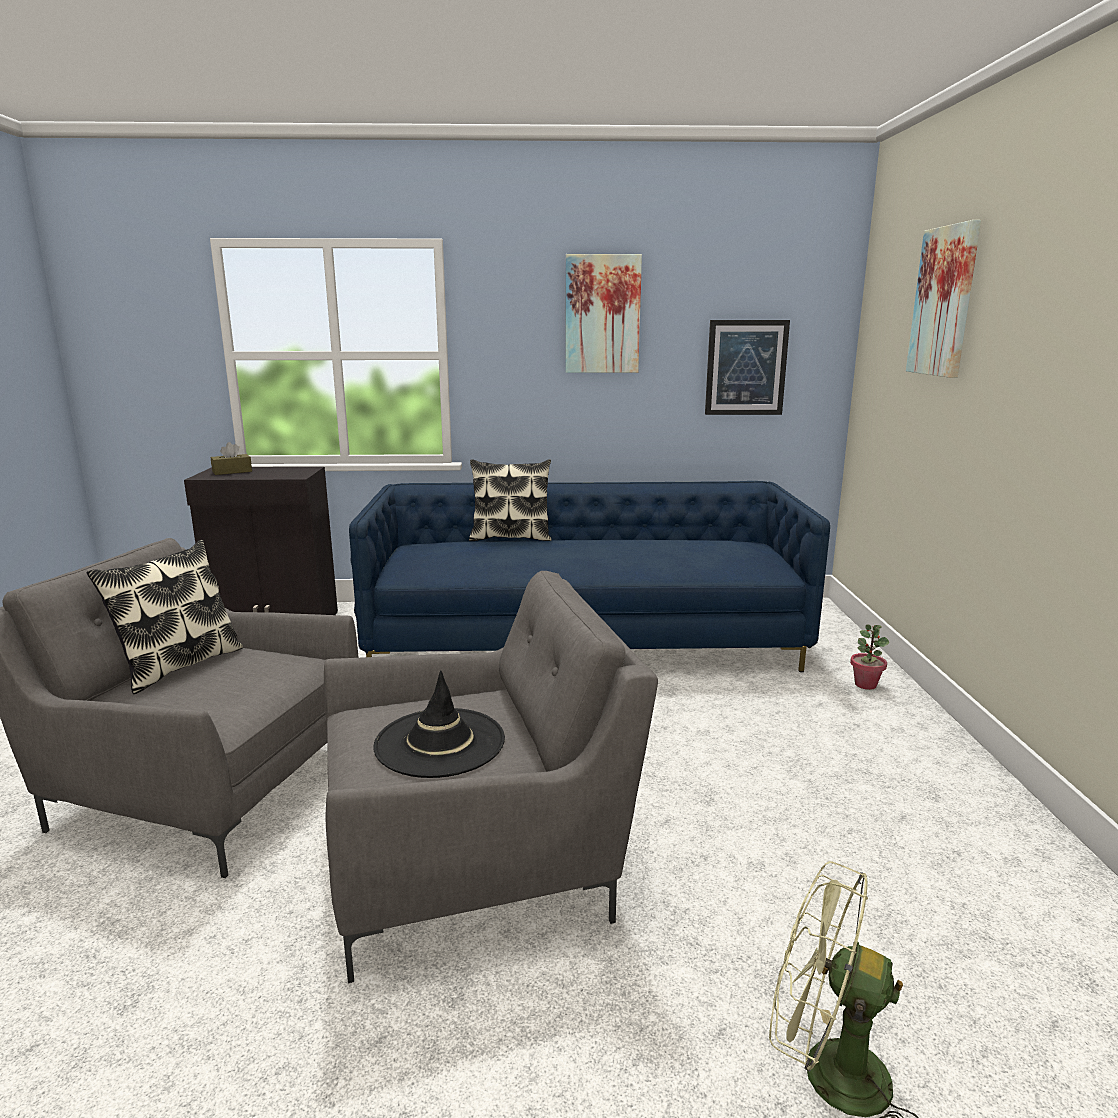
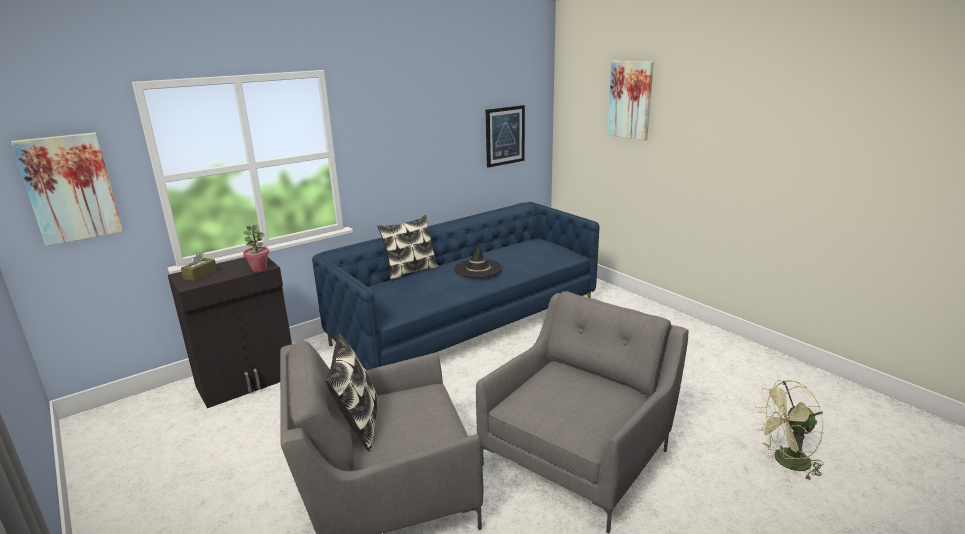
camera: 35 degrees left, 5 degrees up
(440, 742) = (577, 400): black hat -> black hat (477, 269)
(602, 314) = (428, 113): picture -> picture (70, 188)
(865, 684) = (621, 302): potted plant -> potted plant (259, 268)

